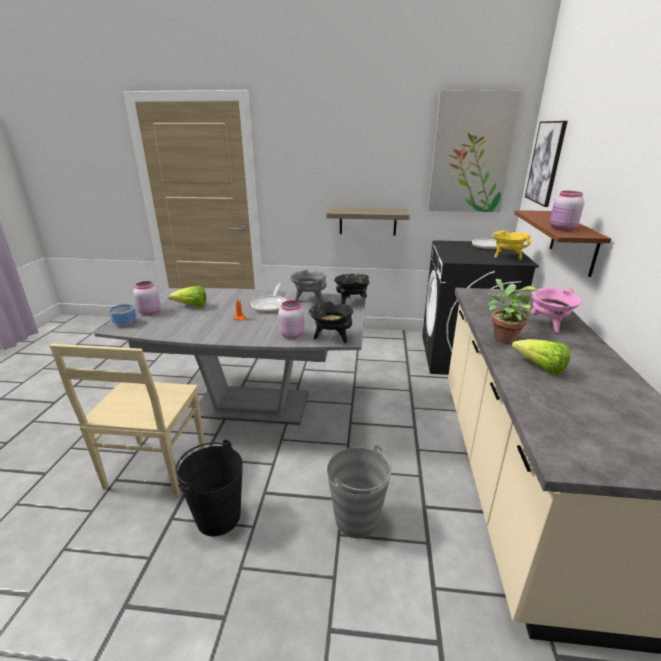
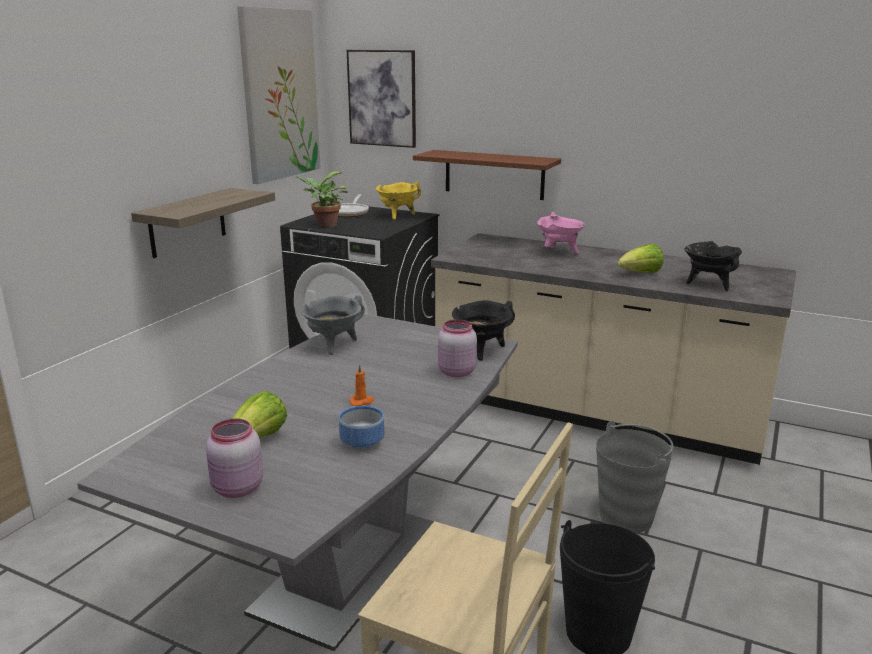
camera: 70 degrees left, 5 degrees down
(124, 323) = (274, 518): bowl -> bowl (364, 444)
(270, 305) = (332, 374): frying pan -> none
(351, 302) = (375, 323): black cooking pot -> black cooking pot (709, 284)
(502, 337) = (576, 271): potted plant -> potted plant (324, 226)
(562, 228) = (516, 159): pink jar -> none

